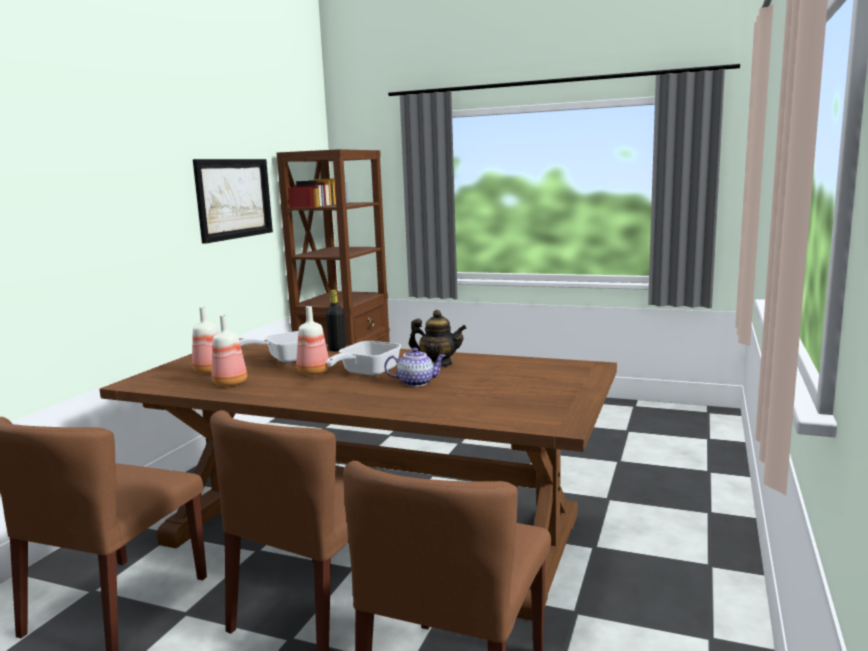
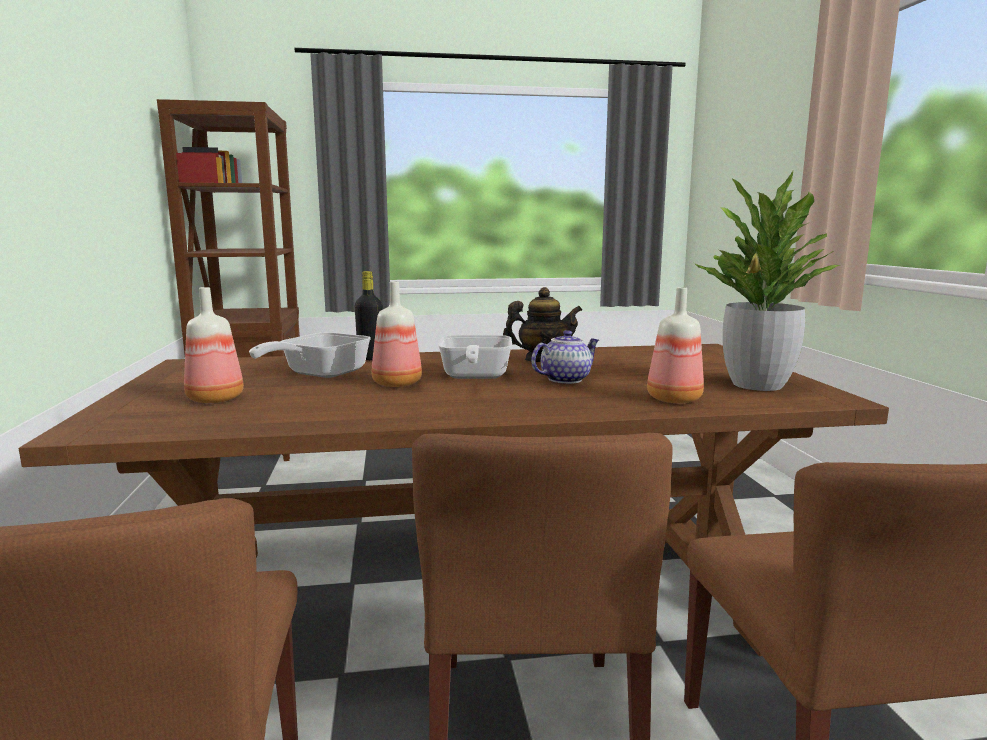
camera: 30 degrees left, 0 degrees up
(229, 383) = (288, 410): bottle -> bottle (672, 399)
(234, 198) = (116, 152): picture -> none
(535, 406) = (757, 385): none -> potted plant

